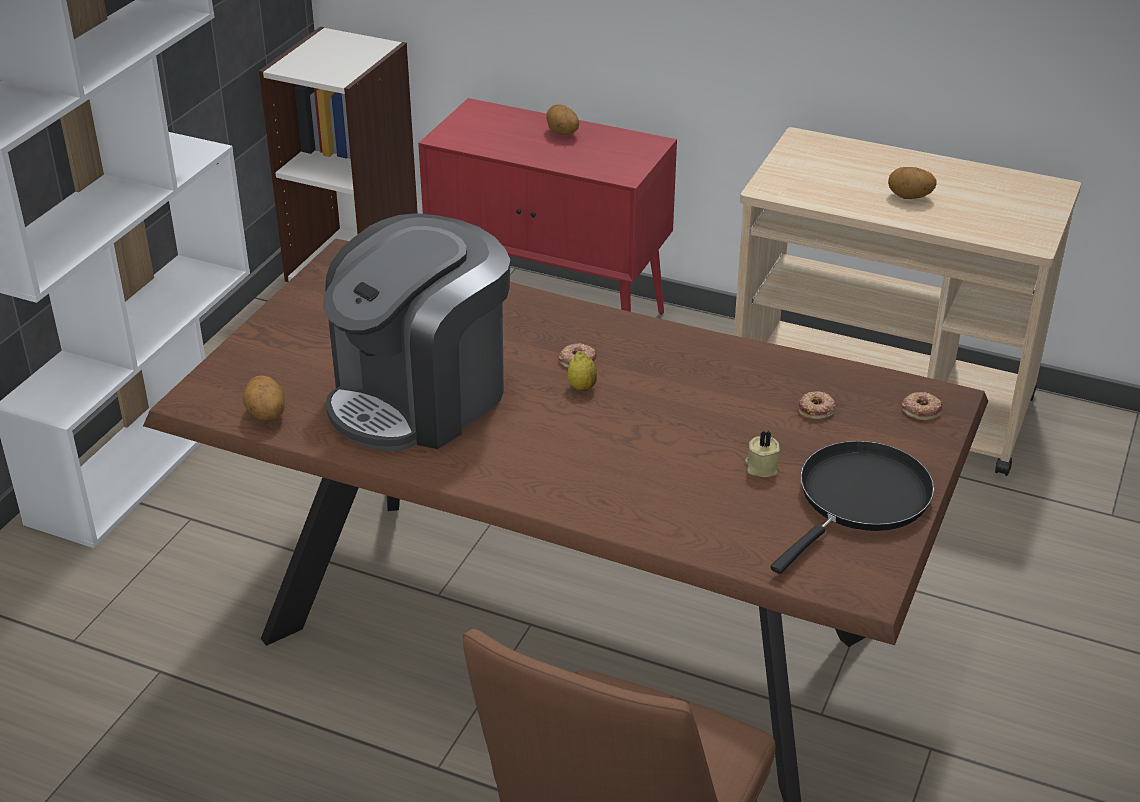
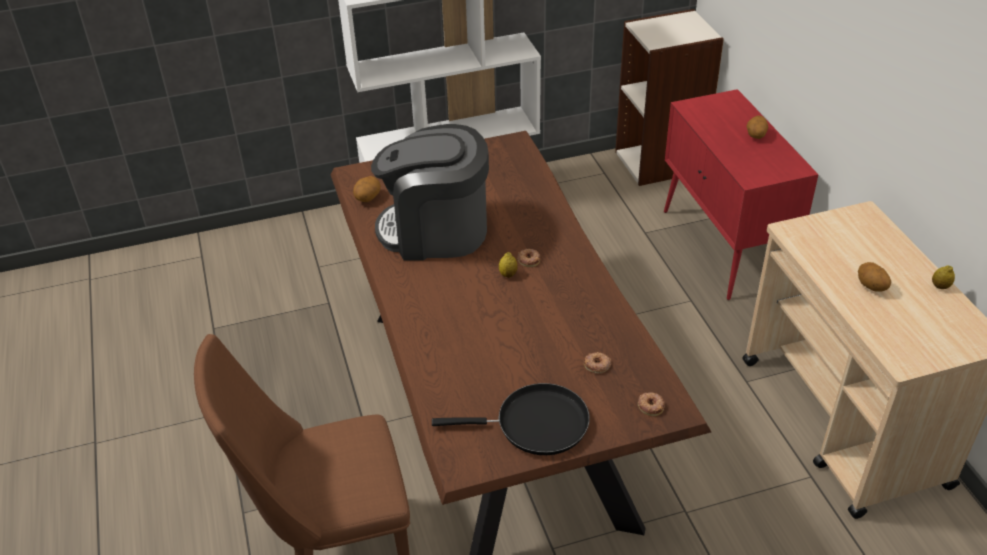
camera: 50 degrees right, 5 degrees up
(761, 467) = (519, 372): beige candle -> none
(955, 166) = (940, 286): none -> lemon

